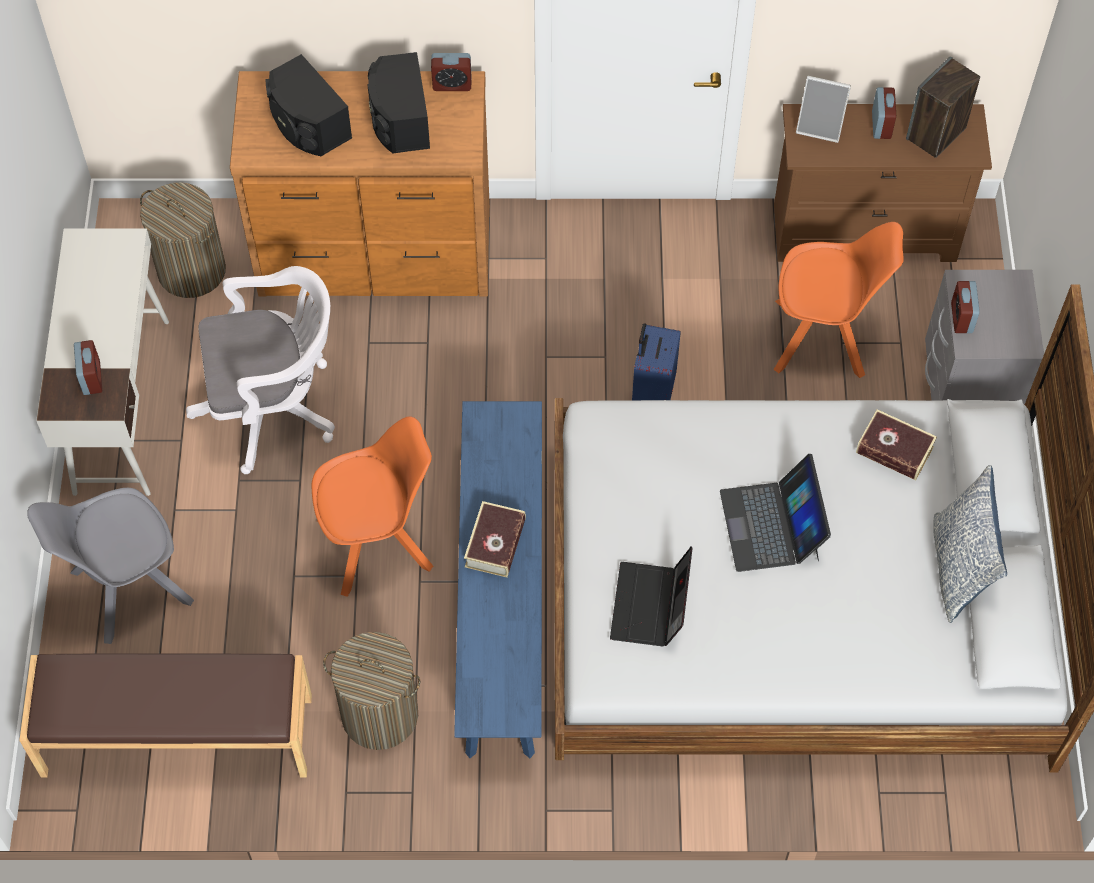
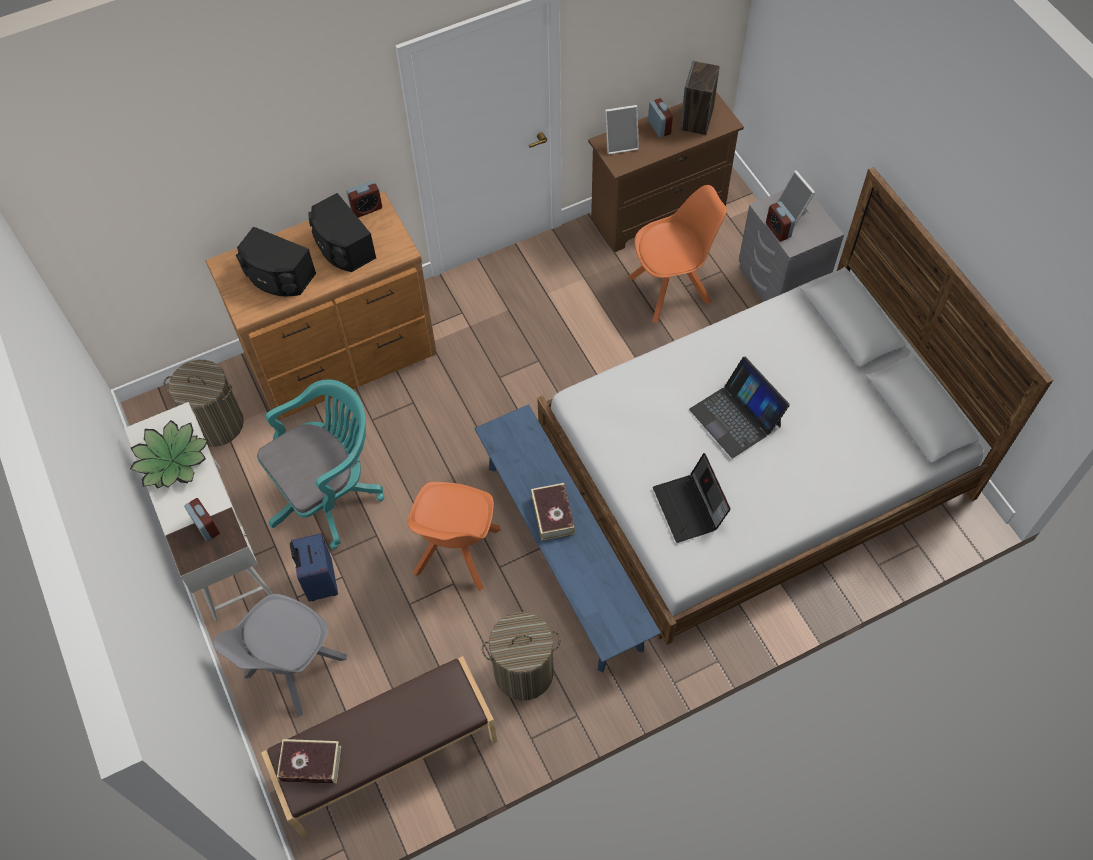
camera: 25 degrees left, 0 degrees up
(95, 288) = (172, 460): none -> potted plant
(274, 407) = (330, 493): white office chair -> turquoise office chair
(378, 543) = (456, 553): orange chair -> orange chair turned 150 degrees clockwise
(652, 392) = (582, 370): blue suitcase -> blue suitcase (320, 582)
(894, 450) = (783, 333): book -> book (311, 764)
(959, 568) = (869, 391): pillow -> none
(993, 305) = (792, 214): none -> picture frame

